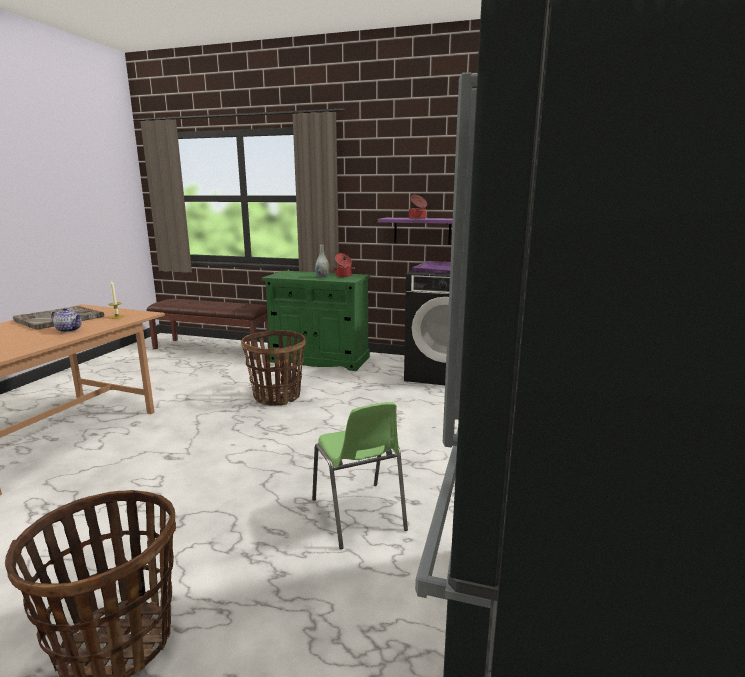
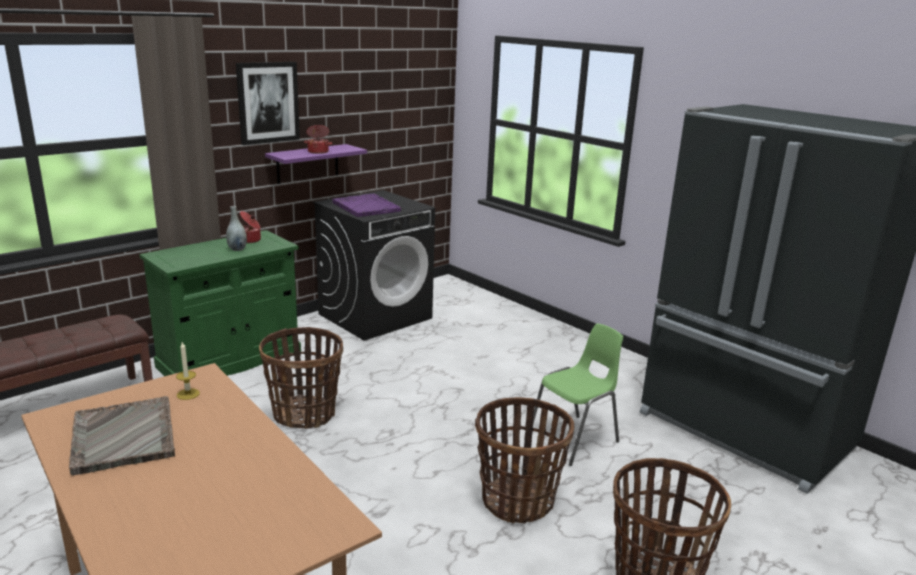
camera: 60 degrees left, 5 degrees up
(69, 330) = (218, 432): teapot -> none
(220, 511) = (517, 501): none -> basket
(358, 515) = (574, 439): green chair -> green chair turned 45 degrees counterclockwise
(391, 178) = (268, 102): none -> picture

